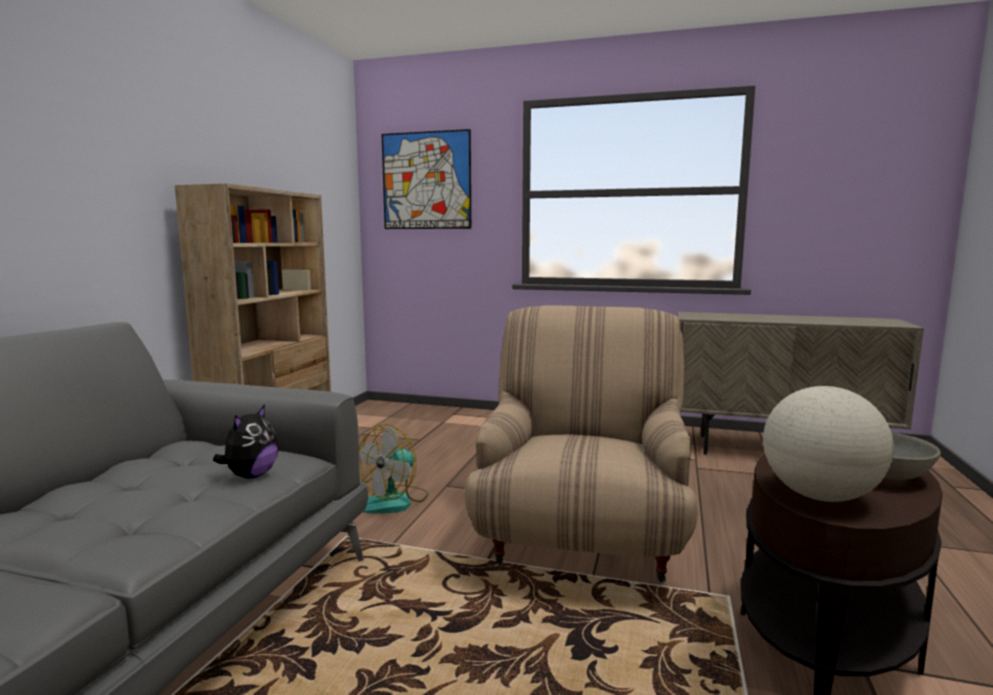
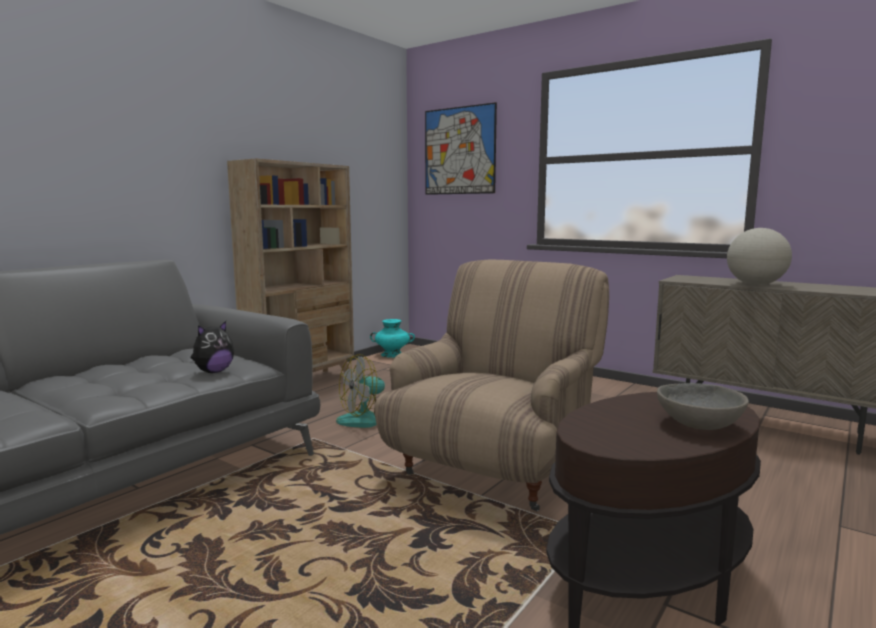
camera: 20 degrees right, 0 degrees up
(358, 414) = (392, 354): none -> turquoise vase
(820, 496) = (602, 431): globe -> globe (756, 284)

